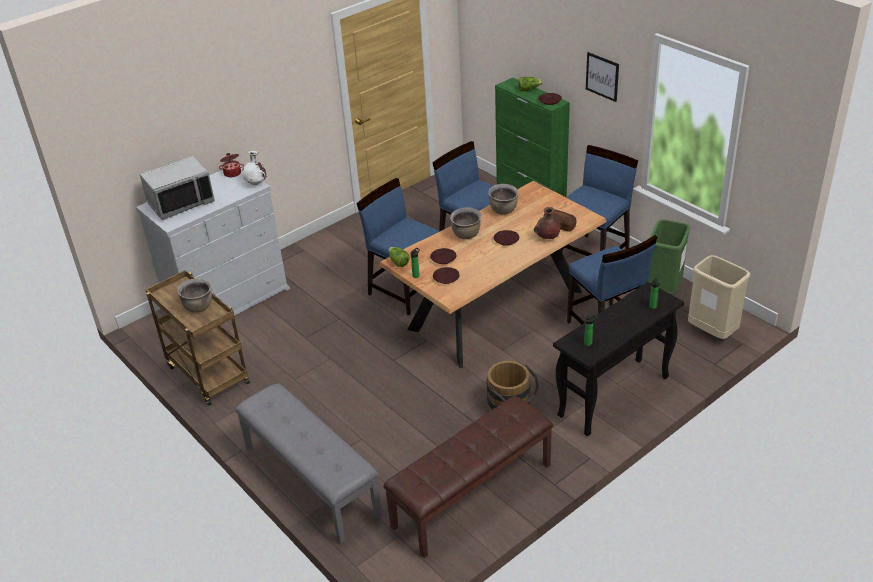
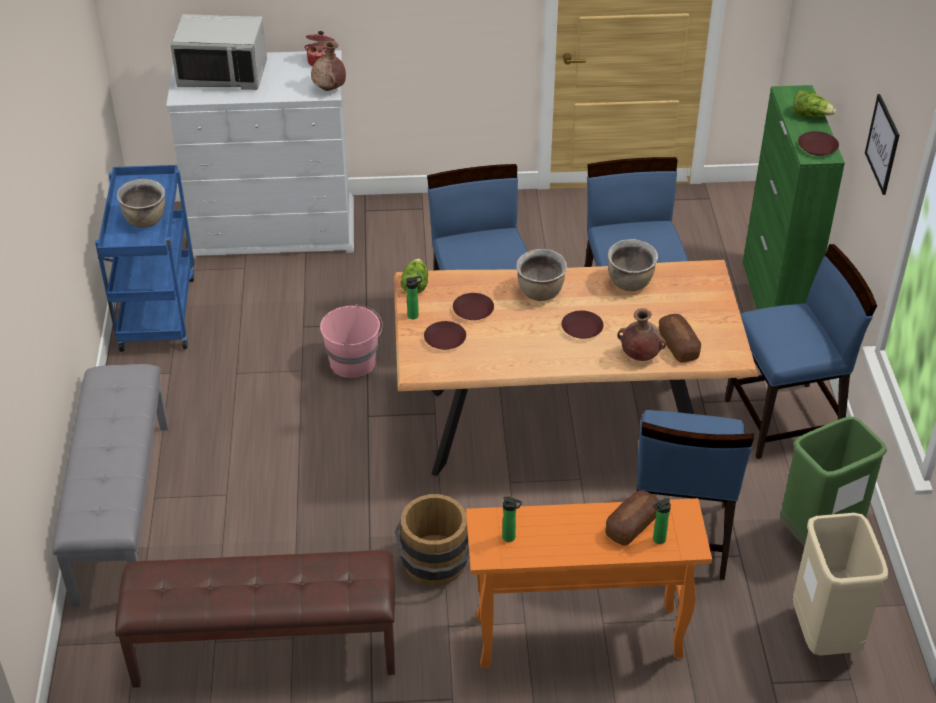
camera: 35 degrees right, 5 degrees up
(206, 374) = (157, 311): brown cart -> blue cart
(256, 183) = (329, 89): white vase -> brown vase
(354, 339) = (353, 362): none -> pink bucket
(613, 397) = (576, 638): black console table -> orange console table
(634, 308) = (631, 525): none -> bread

